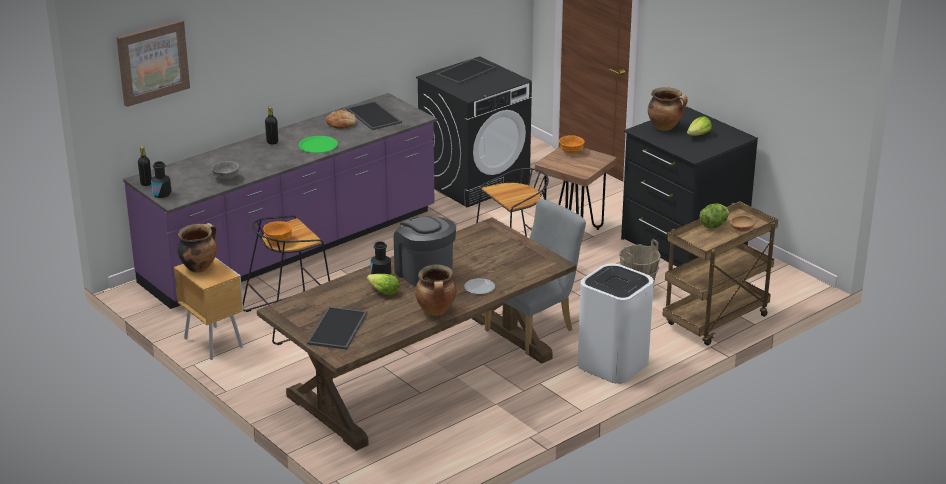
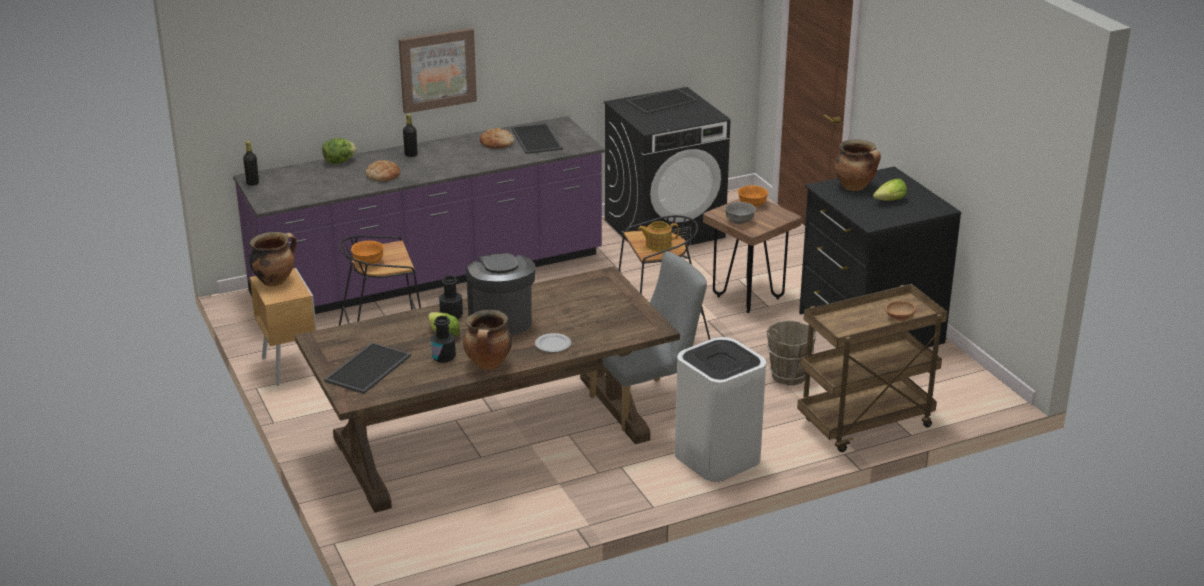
camera: 15 degrees right, 0 degrees up
(152, 62) = (271, 49): picture -> picture (437, 69)
(162, 194) = (261, 196): black bottle -> black bottle (444, 357)
(226, 178) = (338, 188): grey bowl -> grey bowl (739, 221)
(259, 163) = (383, 175): none -> bread
(318, 145) = (457, 164): green plate -> none
(516, 195) = (658, 245): none -> teapot
(713, 225) = (868, 309): lettuce -> lettuce (339, 162)

